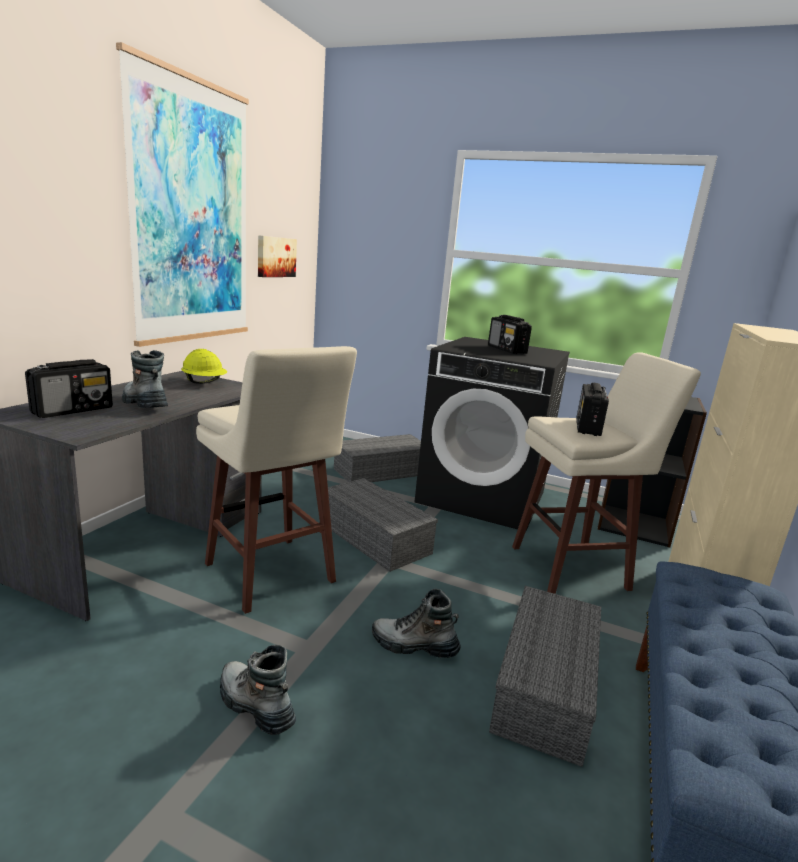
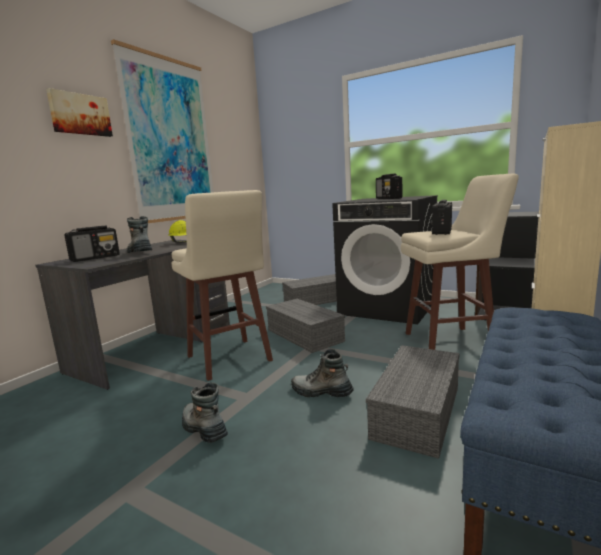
camera: 10 degrees right, 5 degrees down
(275, 257) = (232, 166): picture -> picture (80, 114)

